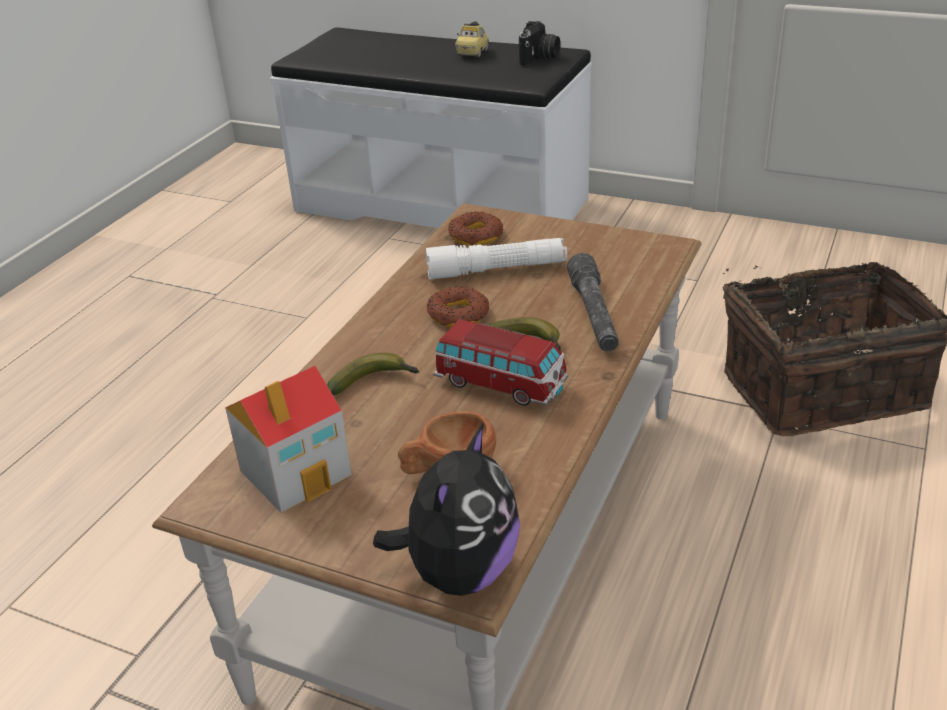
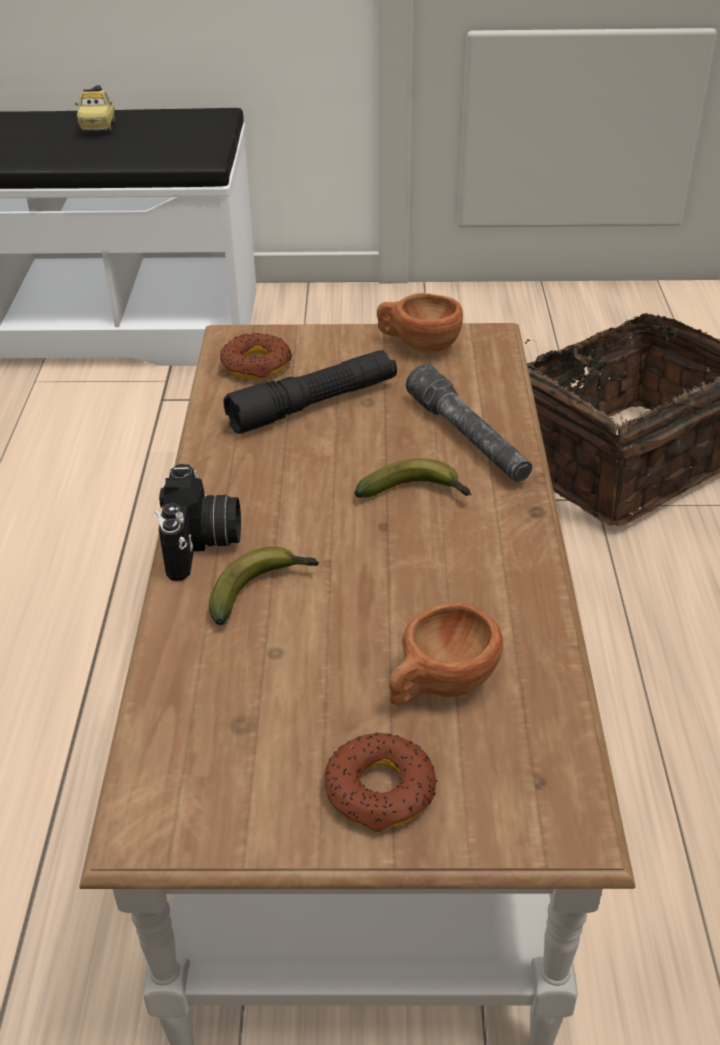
camera: 25 degrees left, 5 degrees up
(297, 472) = (244, 744): toy house -> none
(458, 314) = (306, 473): donut -> donut (380, 790)
(459, 572) = (545, 817): plush toy -> none
(497, 270) = (313, 405): white flashlight -> black flashlight
(500, 384) = (421, 553): toy car -> none
(540, 58) = (189, 124): camera -> camera (202, 544)
(605, 242) = (418, 345): none -> brown cup

